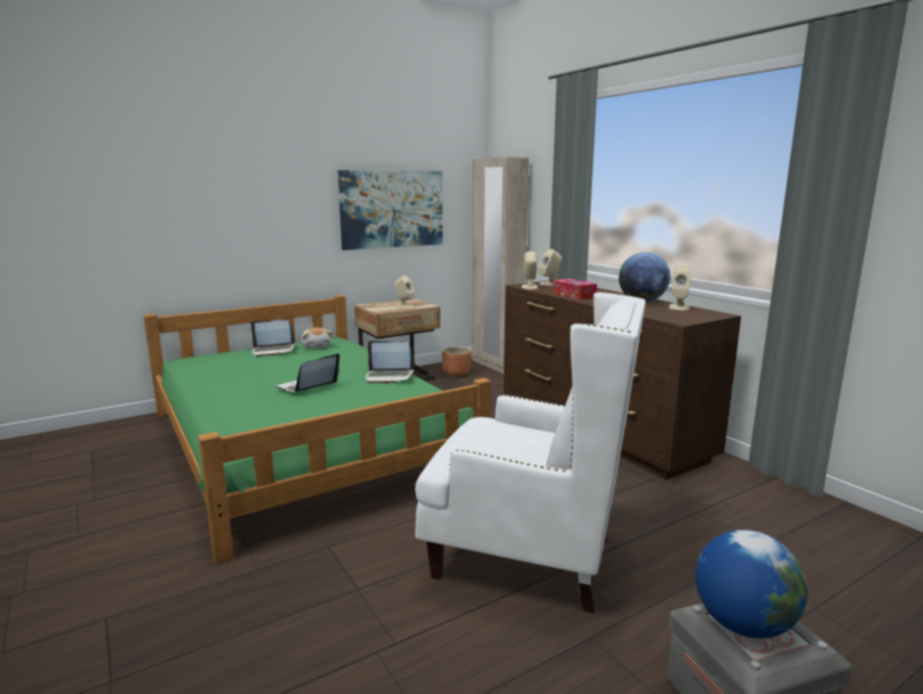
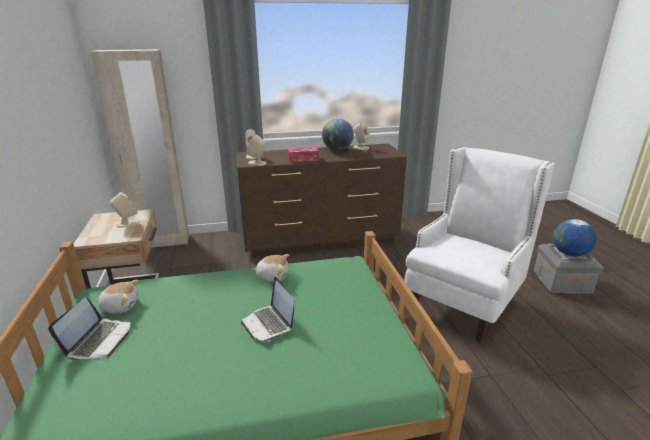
camera: 70 degrees left, 10 degrees up
(389, 377) = (272, 276): laptop -> plush toy
(392, 209) = (56, 122): picture -> none
(457, 374) = (159, 264): brown planter -> none

